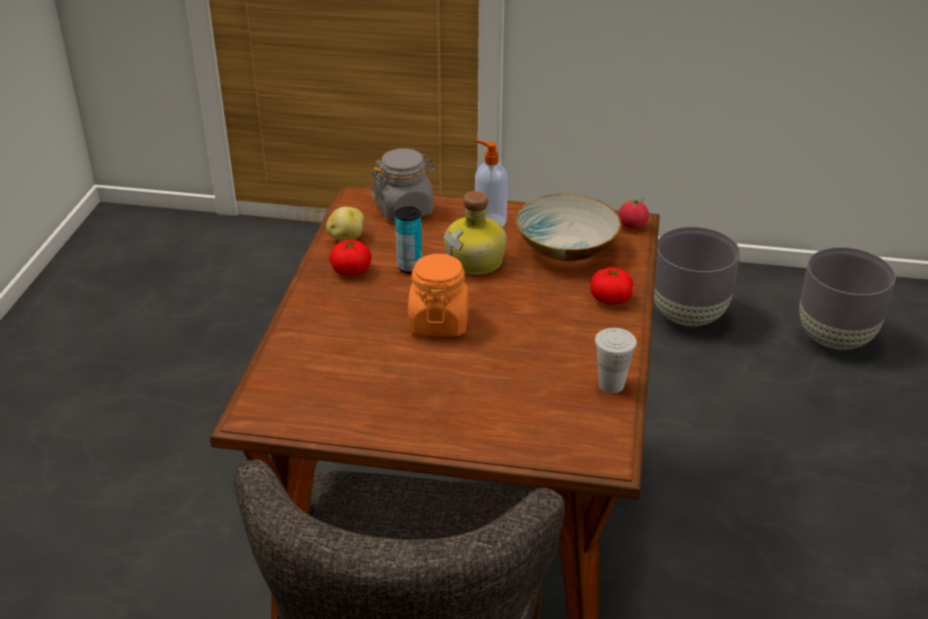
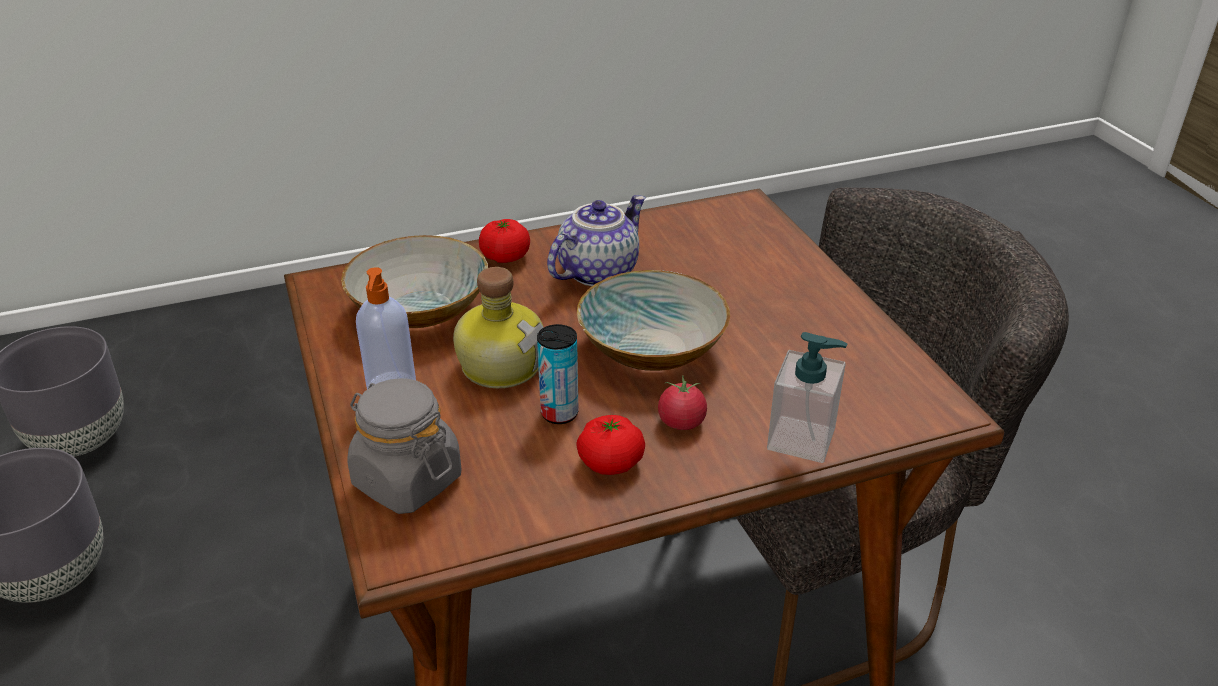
camera: 120 degrees left, 0 degrees up
(295, 342) = (801, 439): none -> soap dispenser
(346, 238) = (532, 506): potato -> none
(438, 322) = (652, 348): orange jar -> bowl
(555, 332) = (597, 271): none -> teapot
(611, 384) = (649, 224): white cup -> none
(632, 225) = (332, 280): tomato -> tomato (681, 422)

